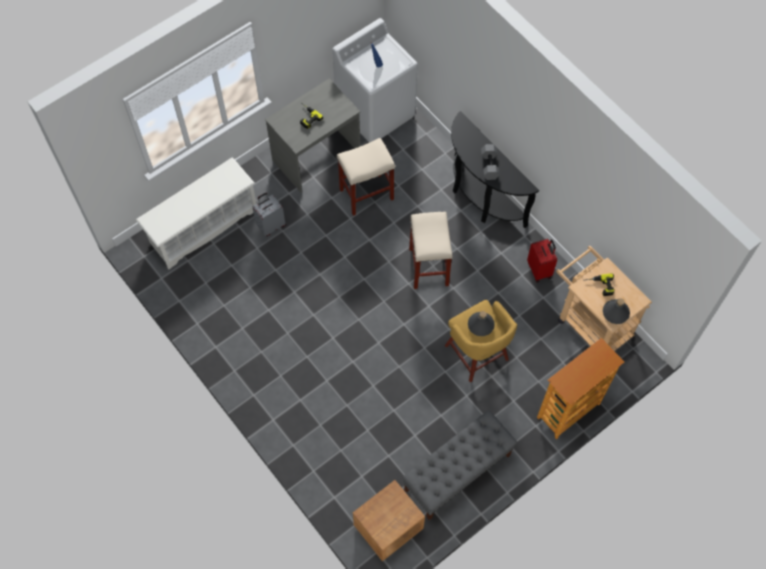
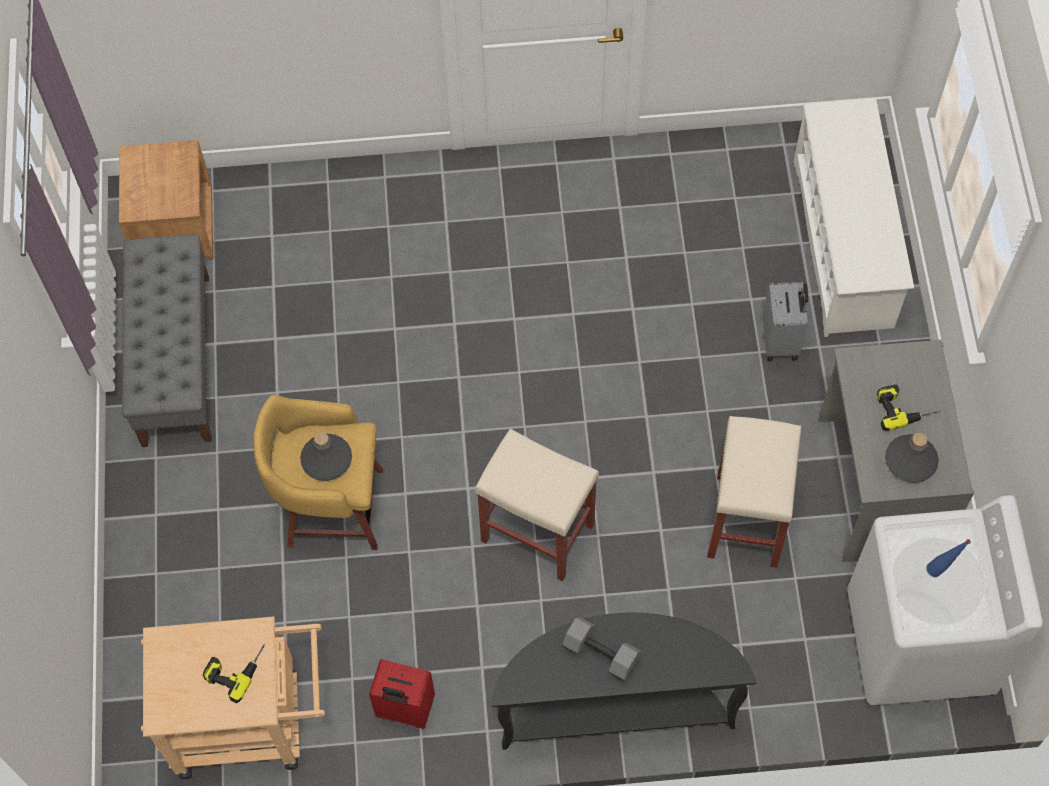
camera: 125 degrees right, 0 degrees up
(568, 411) = (137, 579): bookcase -> none
(615, 312) = (170, 658): grey bottle -> grey bottle (910, 461)

